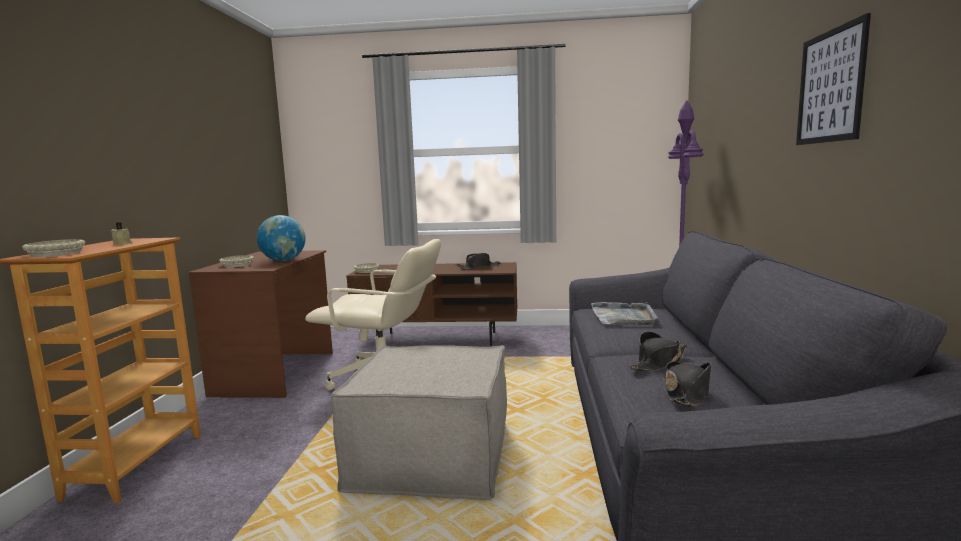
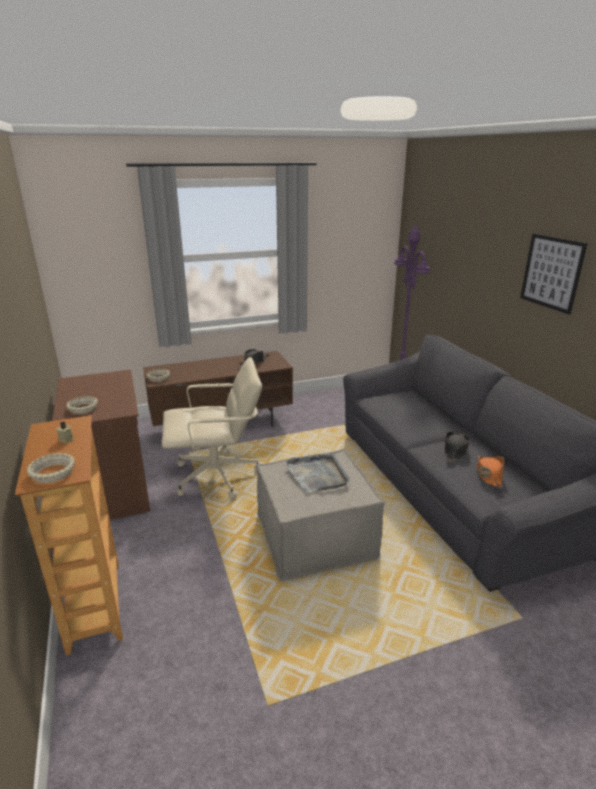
camera: 25 degrees left, 15 degrees up
(283, 260) = (119, 395): globe -> none
(623, 316) = (399, 405): grey tray -> grey tray (317, 474)
(687, 392) = (488, 474): black hat -> orange hat

